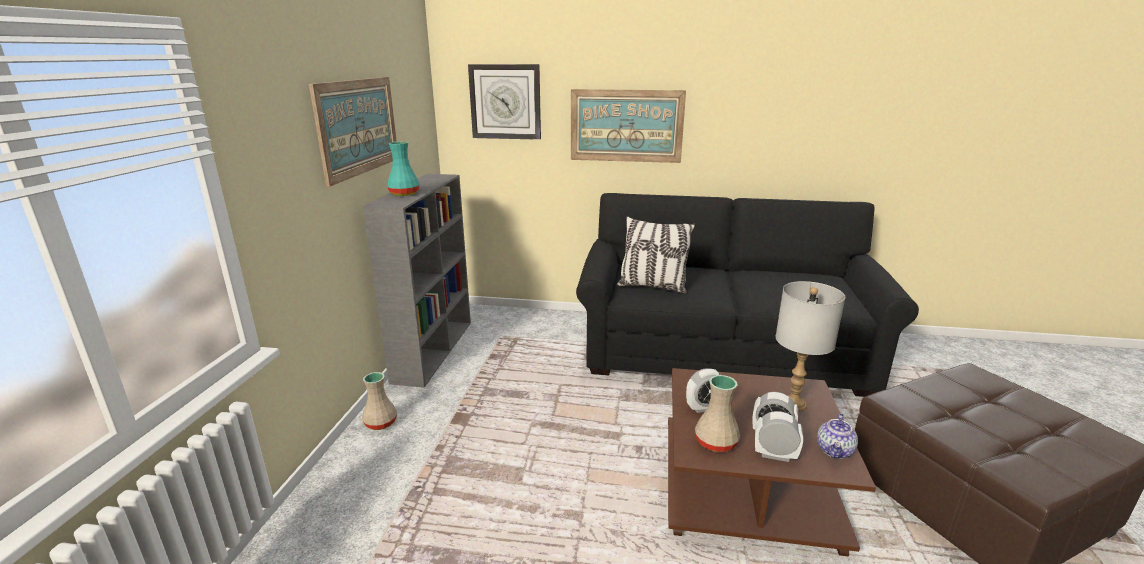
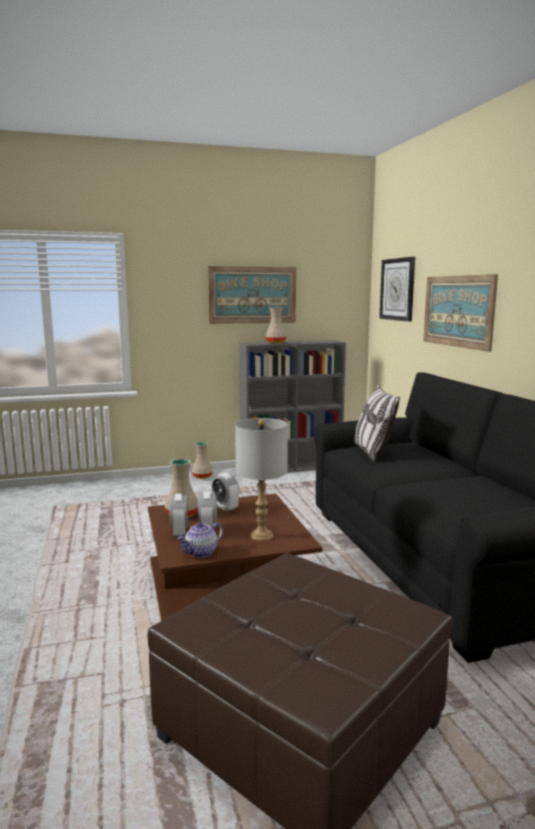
camera: 65 degrees right, 10 degrees down
(404, 194) = (275, 342): turquoise vase -> beige vase
(835, 451) = (201, 553): teapot -> teapot turned 45 degrees counterclockwise

